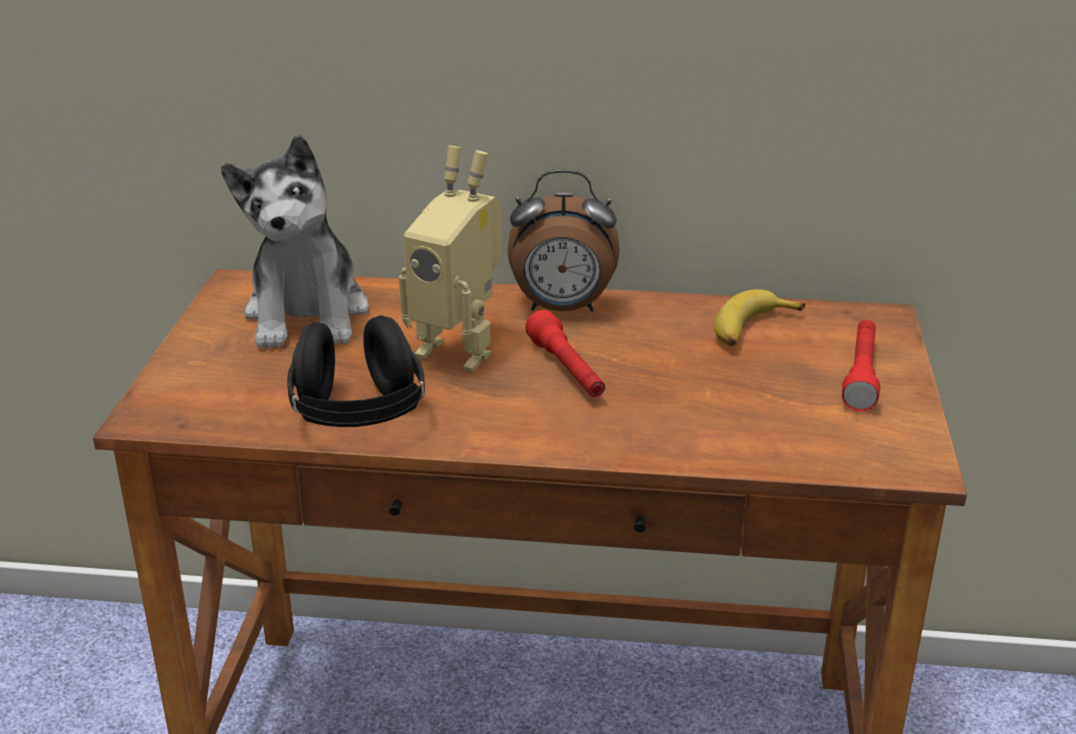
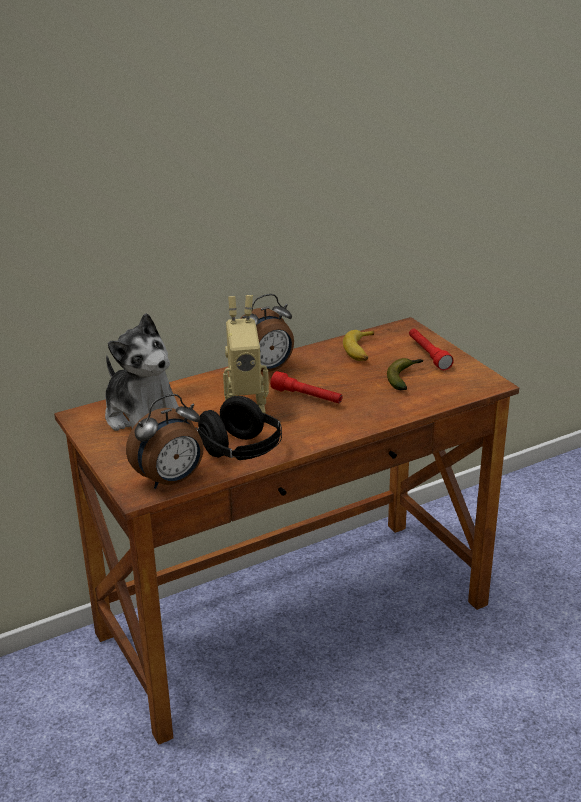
camera: 35 degrees left, 0 degrees up
(210, 416) = (171, 480): none -> alarm clock
(768, 398) = (404, 378): none -> banana

